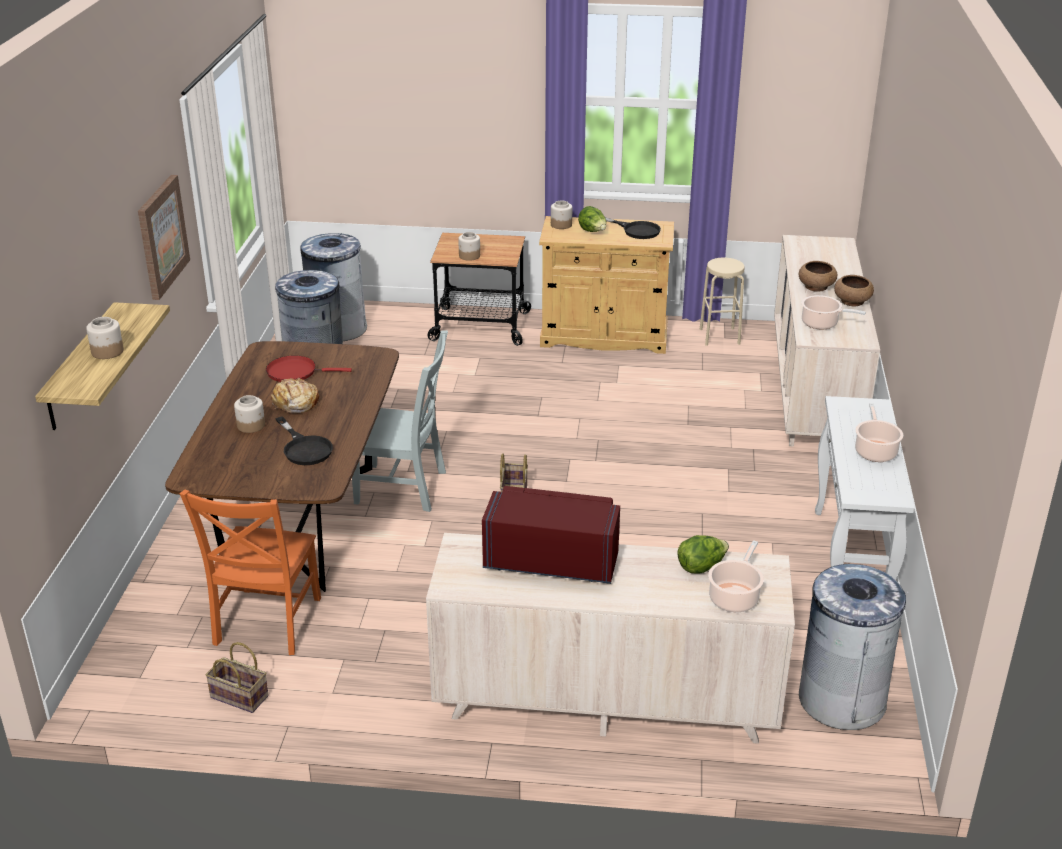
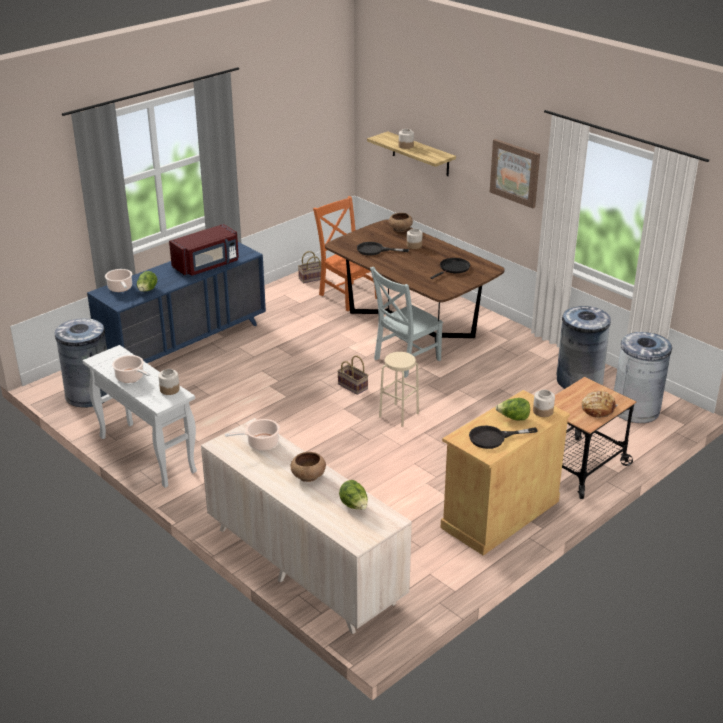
camera: 130 degrees right, 0 degrees up
(295, 372) = (453, 268): red frying pan -> black frying pan
(295, 403) = (420, 260): bread -> bread (598, 409)
(469, 256) = (576, 394): jar -> jar (169, 389)
(605, 700) = (185, 343): beige dresser -> blue dresser
(719, 336) = (434, 572): beige stool -> beige stool (399, 415)
(810, 257) = (354, 506): none -> lettuce
(852, 301) = (267, 477): brown bowl -> brown bowl (400, 229)

